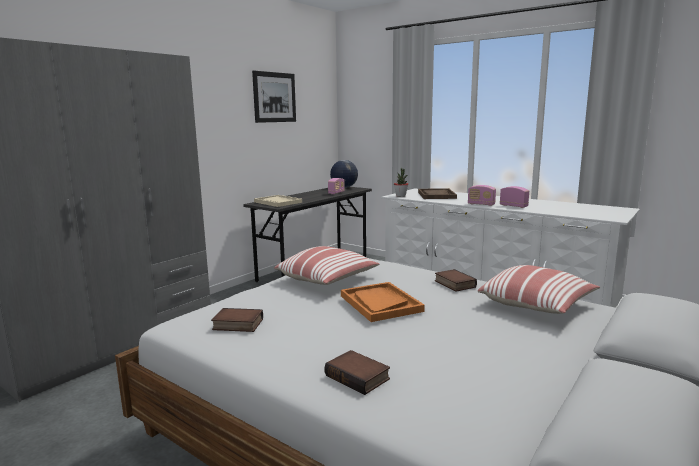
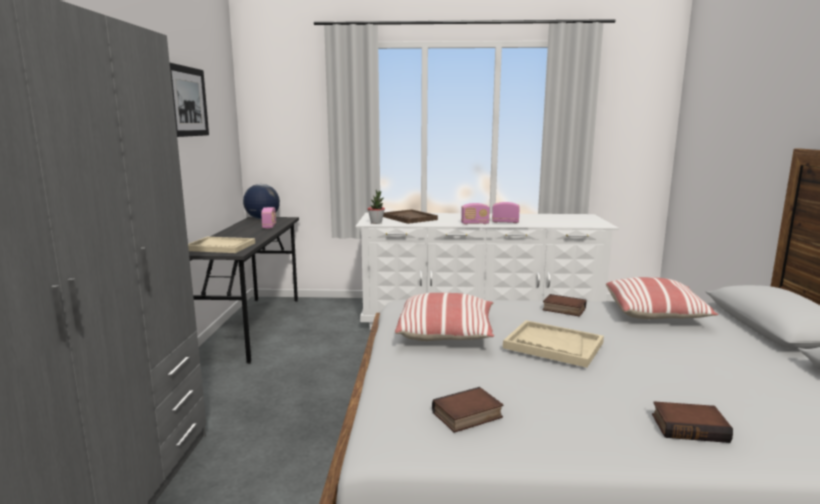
camera: 35 degrees left, 0 degrees up
(380, 303) = (553, 345): orange tray -> beige tray

